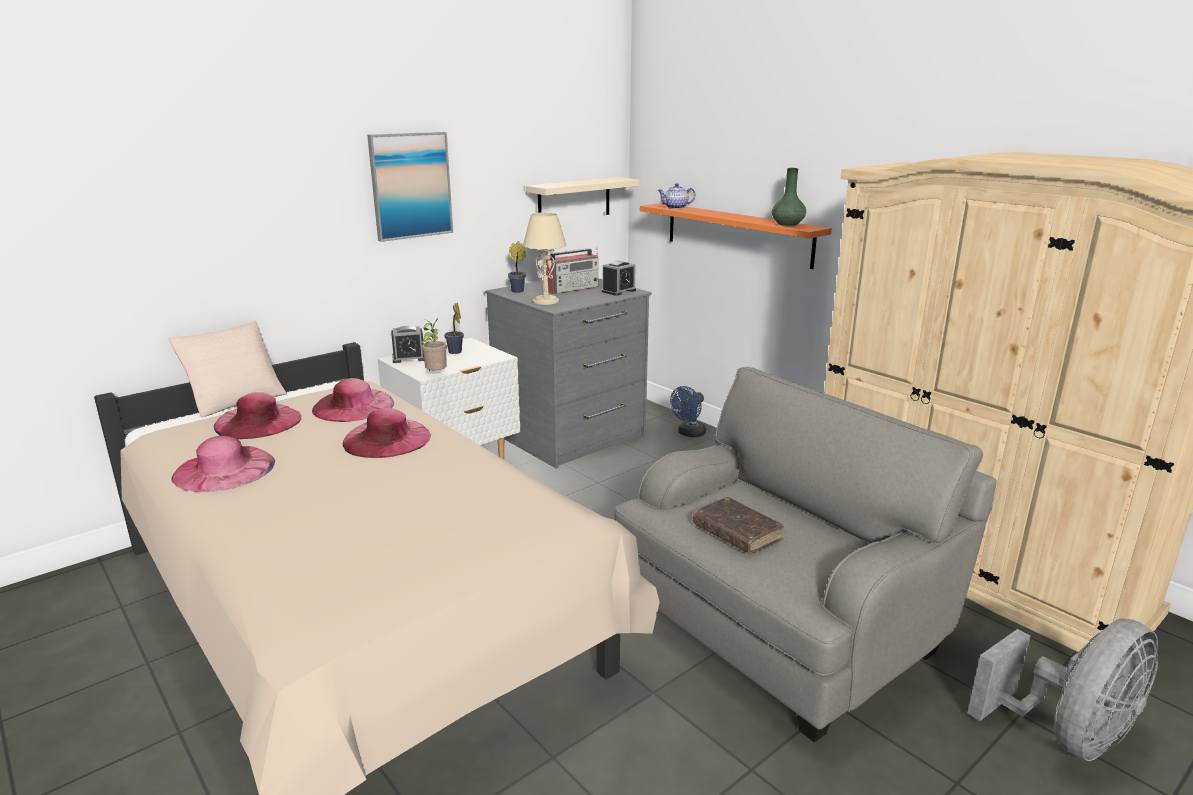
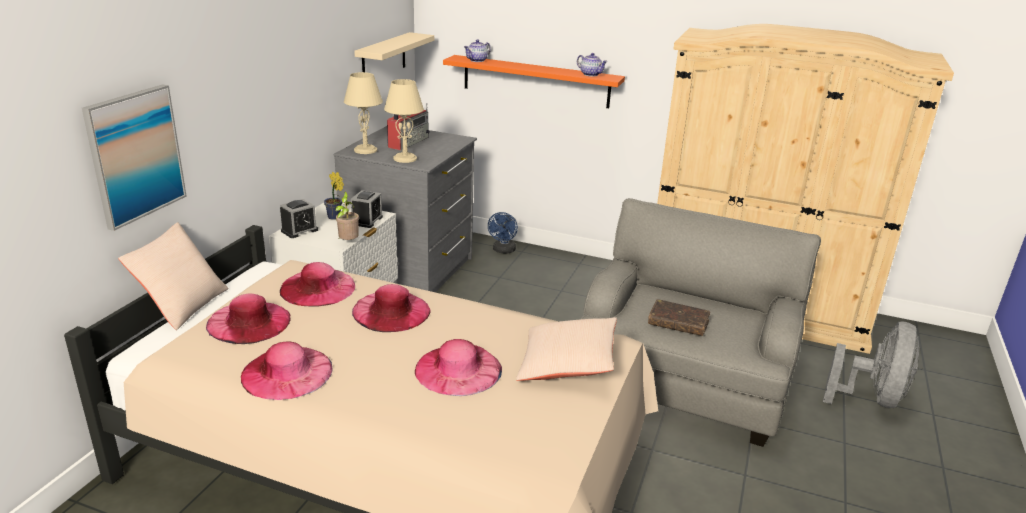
camera: 30 degrees left, 5 degrees up
(371, 505) = (458, 369): none -> pink hat
(410, 185) = (281, 65): picture -> picture (135, 155)
(489, 530) = (567, 364): none -> beige pillow
(519, 291) = (365, 150): potted plant -> beige table lamp
(618, 291) = (450, 140): alarm clock -> alarm clock (367, 220)
(787, 224) = (590, 74): green vase -> teapot

